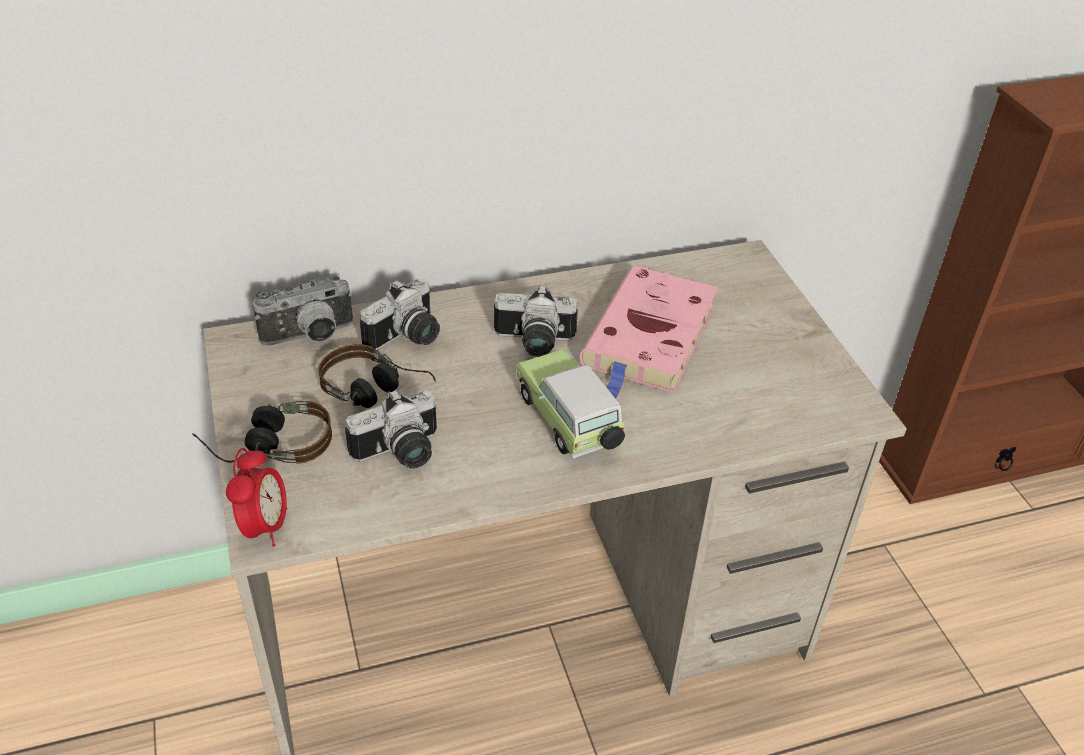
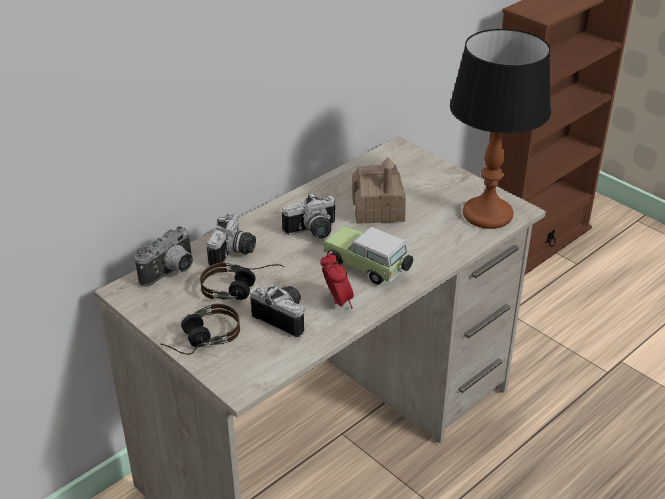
camera: 25 degrees left, 5 degrees down
(264, 527) = (236, 382): alarm clock -> alarm clock (337, 302)
(400, 454) = (284, 316): camera -> camera turned 90 degrees counterclockwise
(649, 339) = (378, 209): pink book -> toy house
(808, 403) = (488, 214): none -> table lamp

